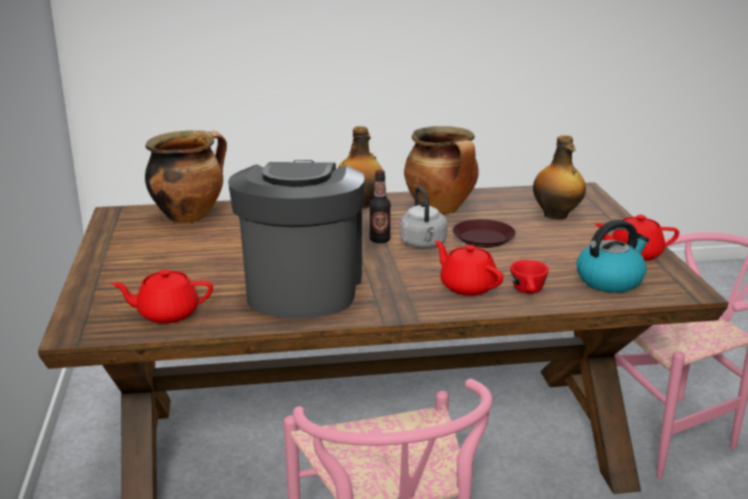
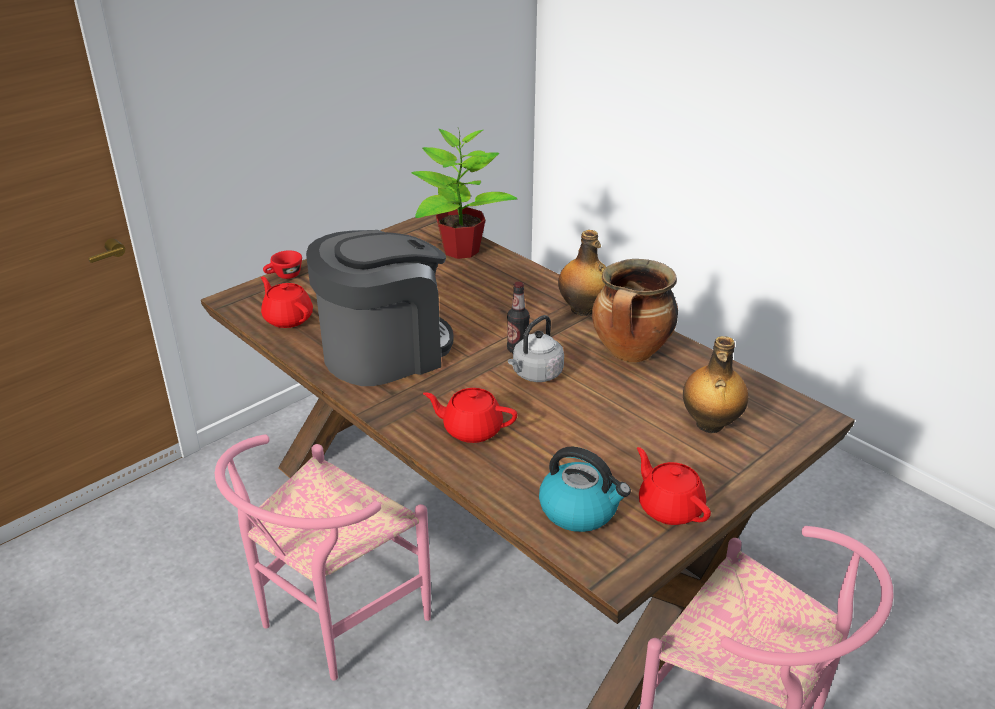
camera: 55 degrees right, 10 degrees up
(189, 215) = (460, 250): cooking pot -> potted plant
(467, 286) = (471, 429): red teapot -> red teapot turned 90 degrees counterclockwise
(483, 239) = (589, 401): brown plate -> none
(529, 292) = (497, 467): red cup -> red cup (284, 276)

